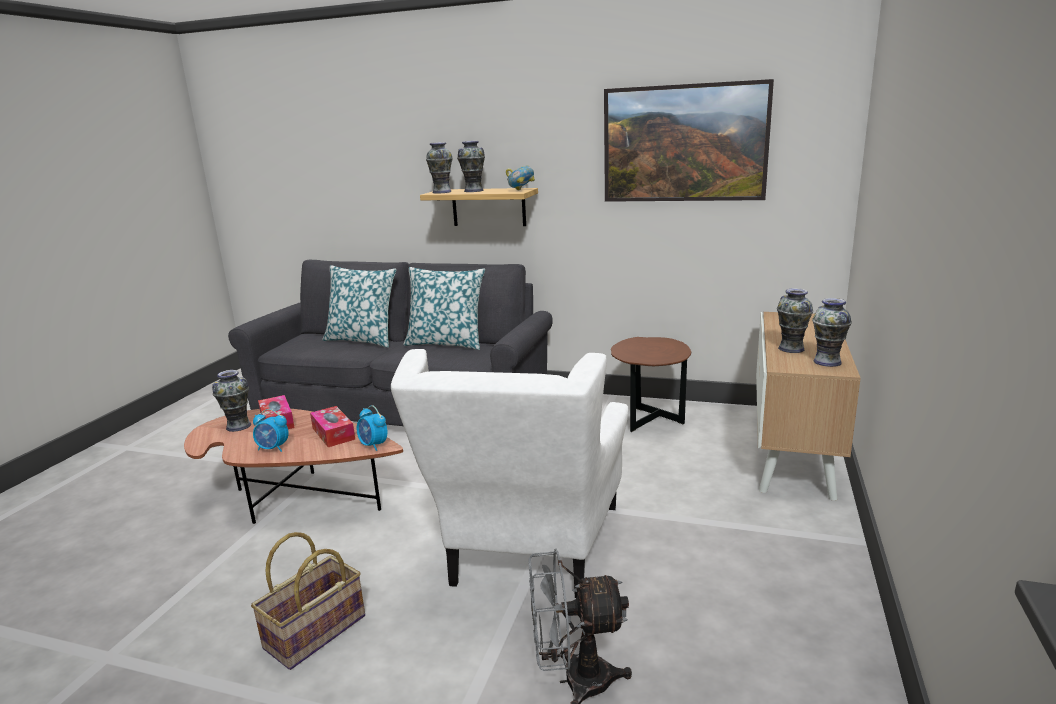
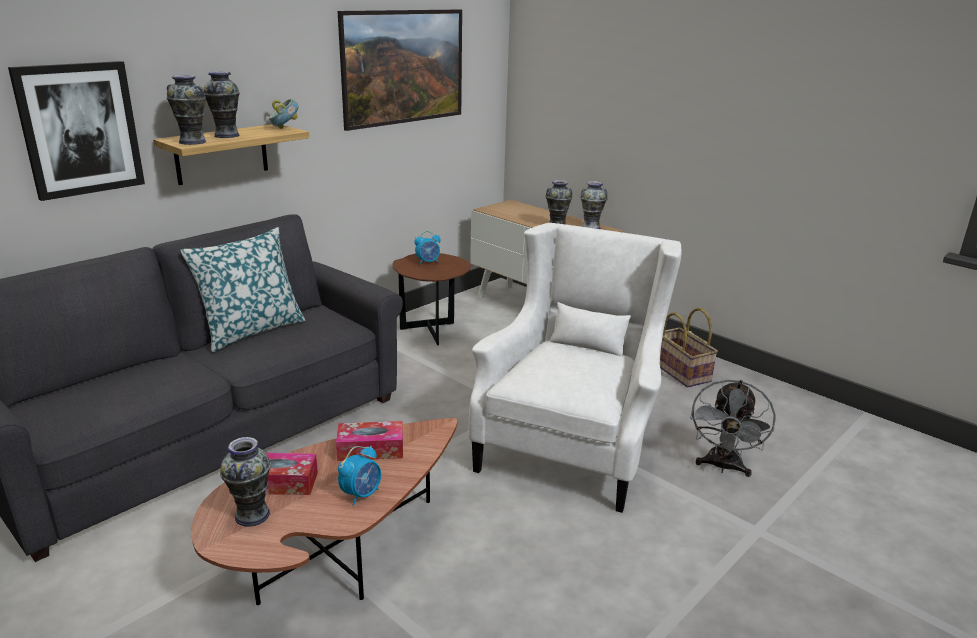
camera: 65 degrees left, 5 degrees up
(316, 633) = (604, 576): basket -> basket (682, 372)
(363, 340) = (137, 371): pillow -> none
(373, 445) = (431, 431): alarm clock -> alarm clock (428, 262)
(395, 177) = (80, 129): none -> picture
(526, 553) = (572, 443): white armchair -> white armchair turned 105 degrees counterclockwise

